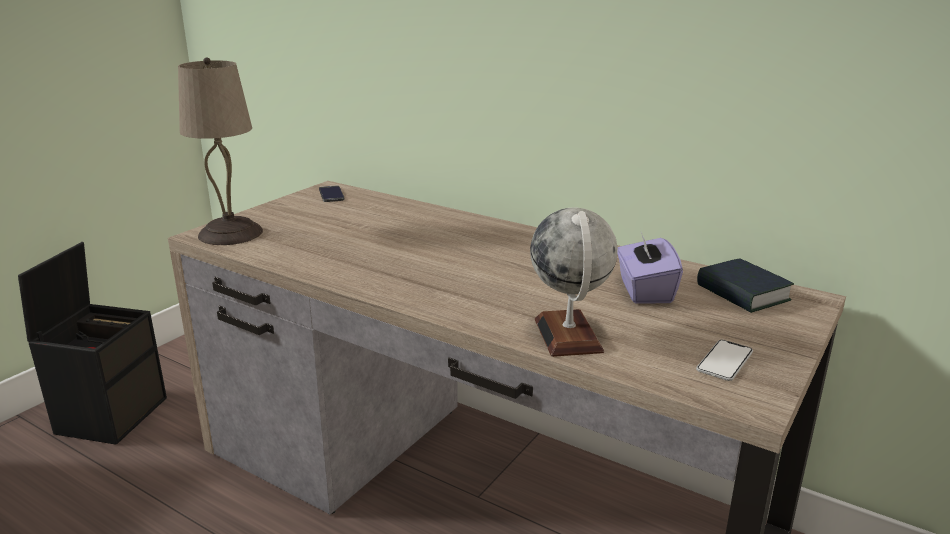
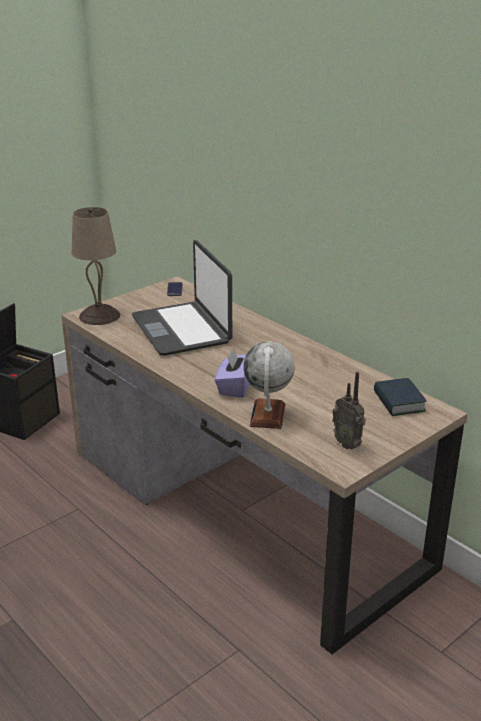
camera: 15 degrees right, 5 degrees up
(366, 238) = (182, 329): none -> laptop
(644, 290) = (336, 391): purple tissue box -> purple tissue box (235, 387)
(724, 361) = (348, 444): phone -> radio

